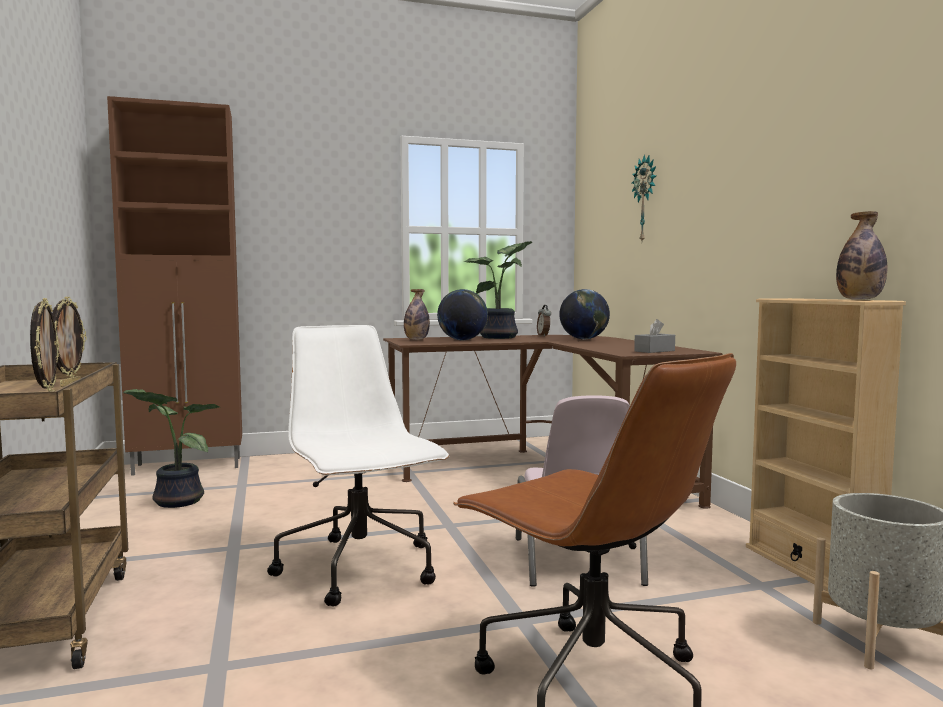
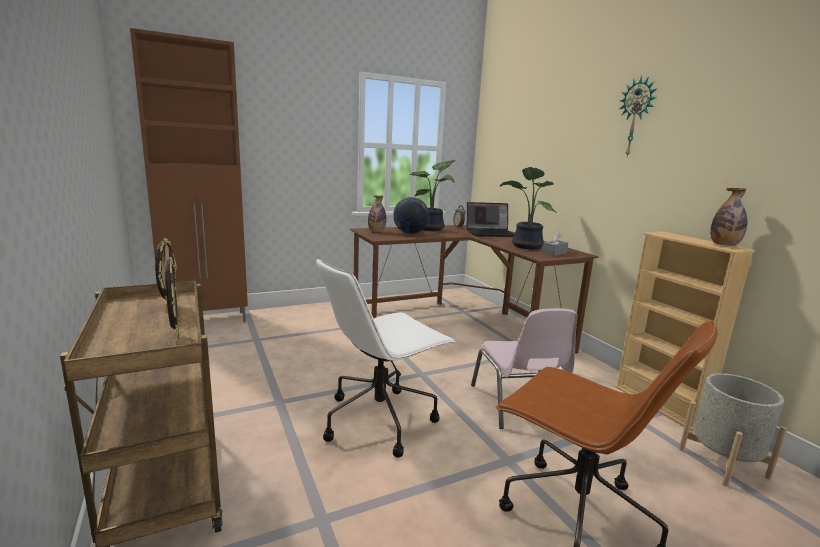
camera: 10 degrees left, 10 degrees up
(175, 502) = (213, 357): potted plant -> potted plant (525, 246)
(361, 569) = (380, 419): white office chair -> white office chair turned 90 degrees counterclockwise
(584, 339) = (491, 233): globe -> laptop
(646, 199) = (542, 138): wall clock -> wall clock (636, 117)

